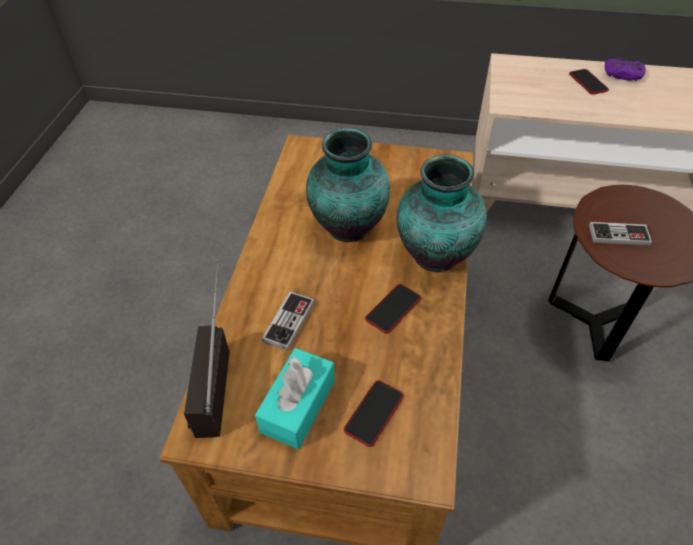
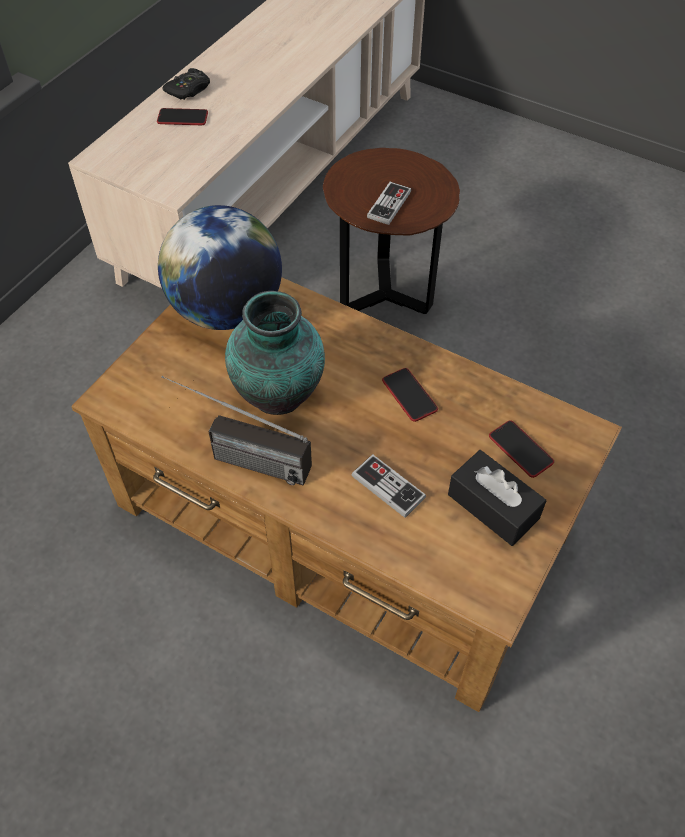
camera: 70 degrees left, 5 degrees up
(213, 370) = (424, 571): radio -> radio (237, 458)
(298, 406) = (493, 506): turquoise tissue box -> black tissue box
(414, 173) = (227, 310): none -> globe
(434, 257) = (358, 339): vase -> none
(622, 75) = (189, 90): purple game controller -> black game controller

